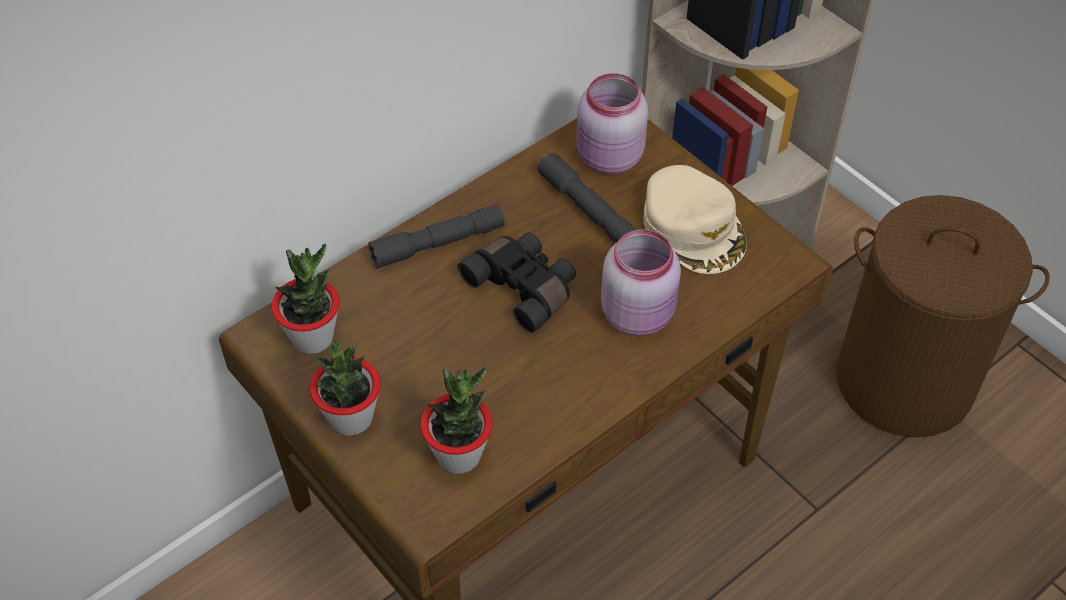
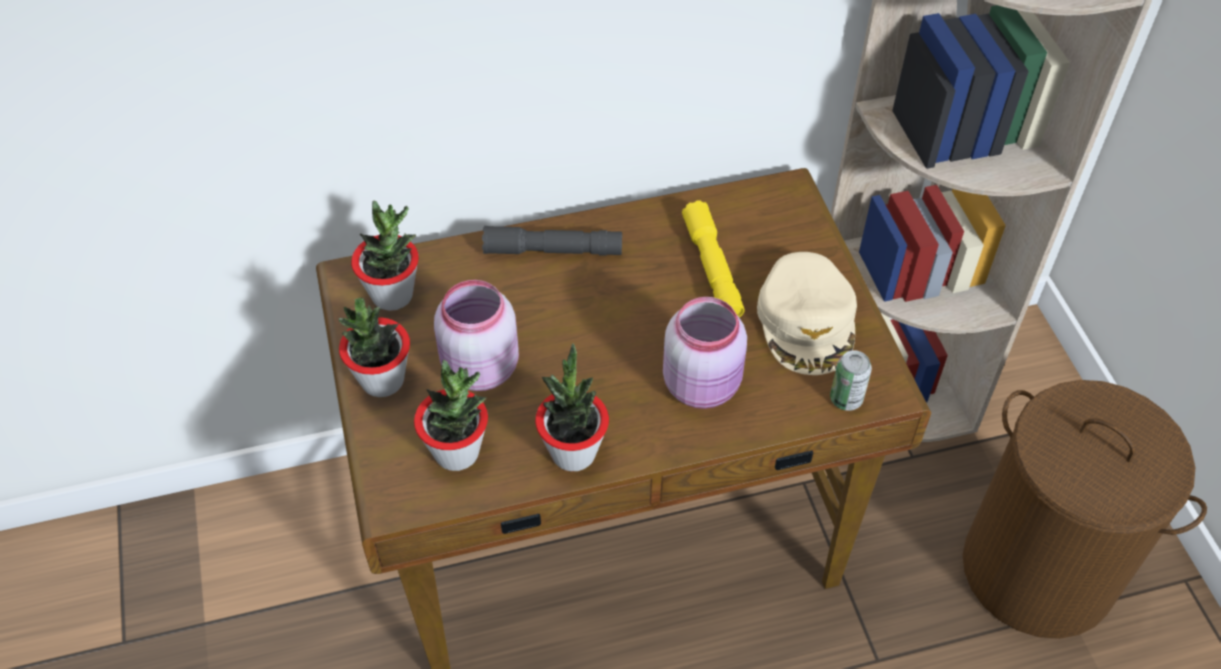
camera: 25 degrees right, 0 degrees up
(524, 287) = (608, 319): black binoculars -> none
(562, 414) = (573, 452): none -> potted plant
(588, 210) = (712, 269): grey flashlight -> yellow flashlight
(608, 158) = (760, 226): pink jar -> pink jar (478, 369)
(762, 281) = (846, 399): none -> can

